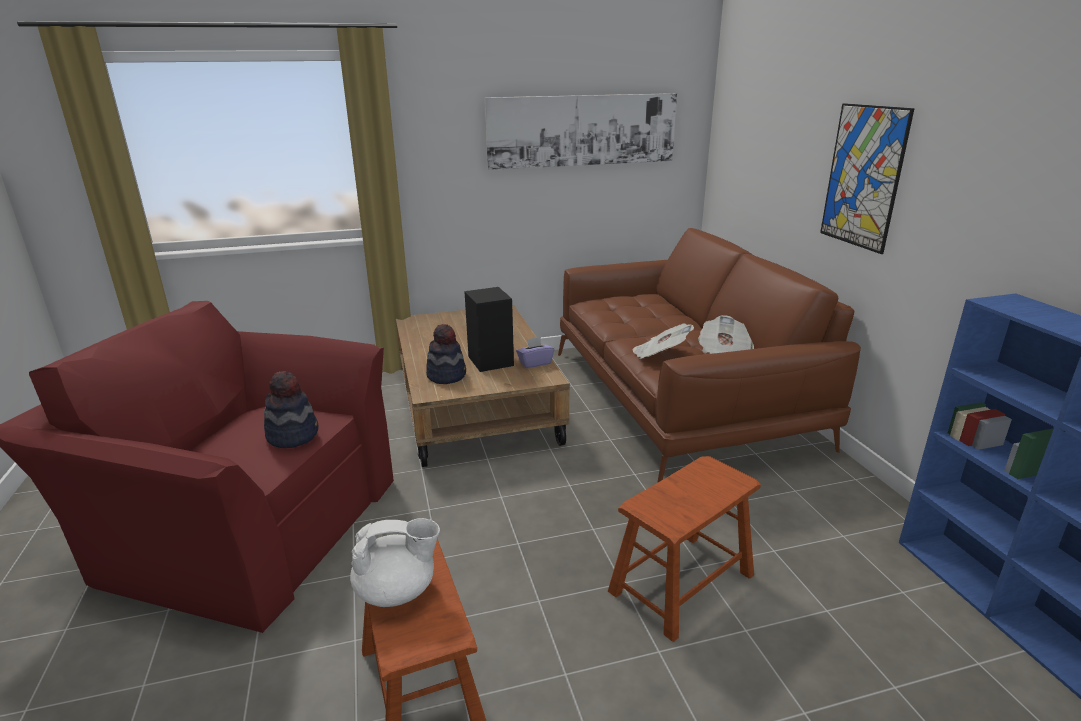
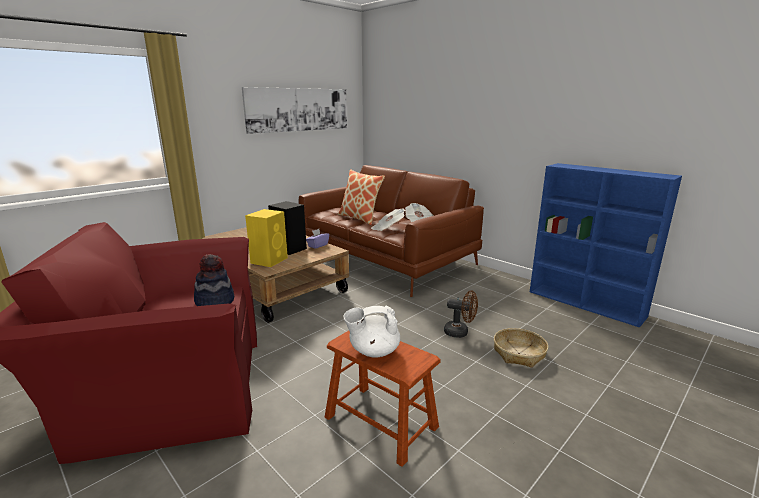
camera: 30 degrees left, 5 degrees down
(397, 591) = (373, 351): white teapot -> white teapot turned 150 degrees counterclockwise
(446, 375) = (270, 260): hat -> yellow speaker
(639, 324) = (360, 218): none -> pillow
(681, 583) = (460, 332): brown stool -> brown fan
(753, 669) = (519, 353): none -> basket
(863, 177) = (469, 123): picture -> none

